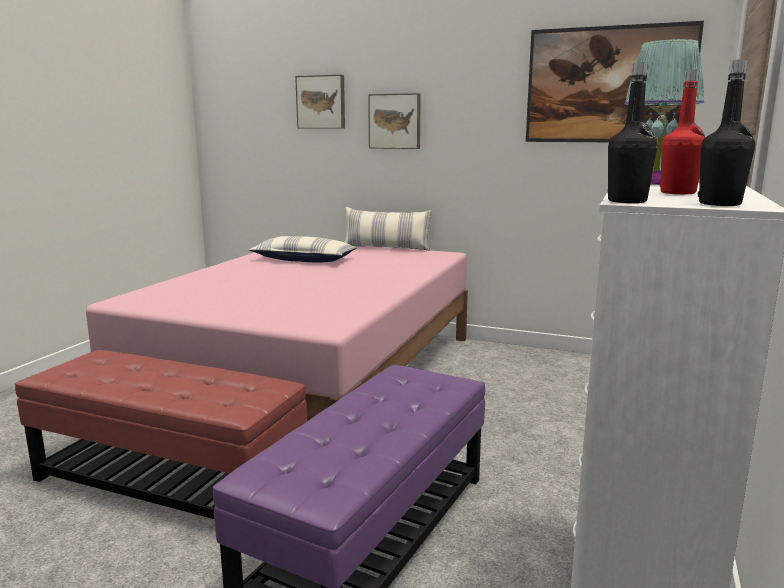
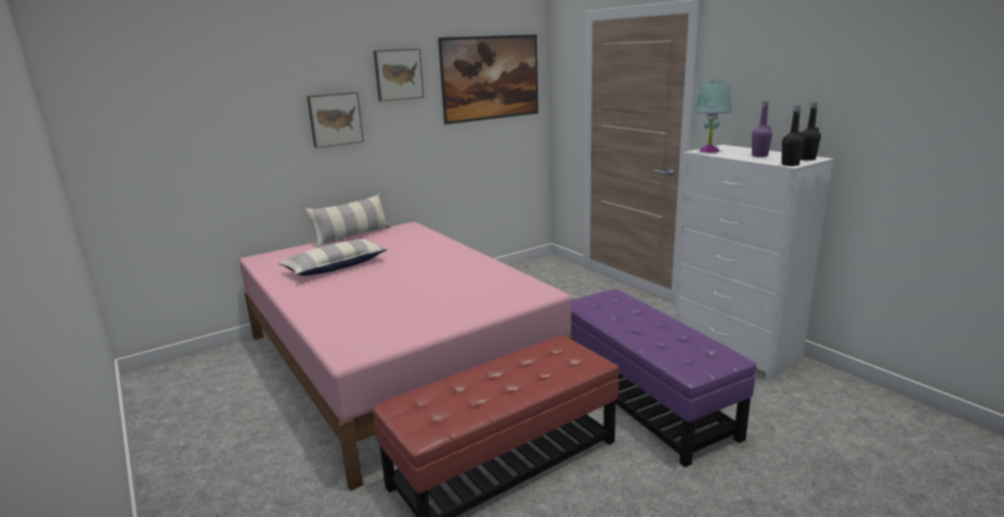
camera: 55 degrees left, 5 degrees up
(321, 102) = (251, 107): picture -> picture (398, 74)
(678, 193) = (759, 155): red bottle -> purple bottle

